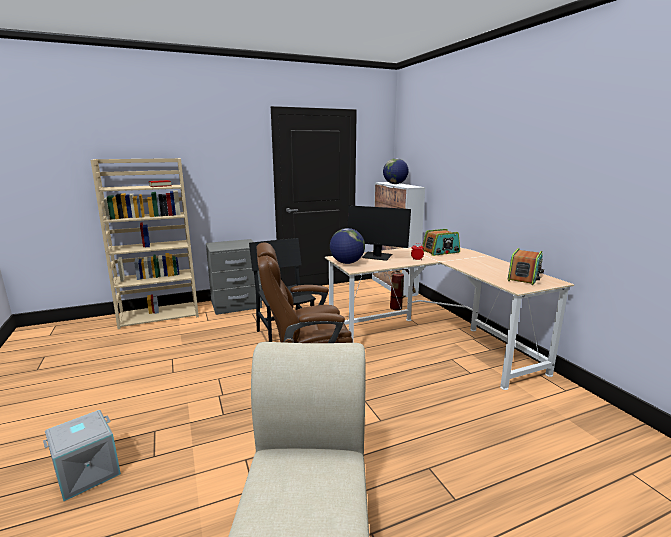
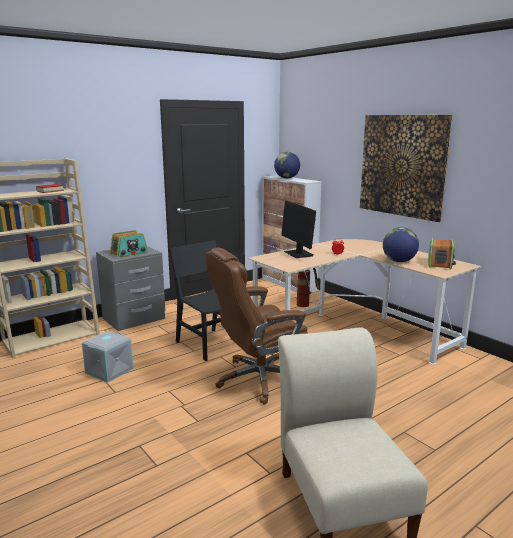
camera: 15 degrees left, 0 degrees up
(87, 473) = (100, 490): grey storage box -> grey storage box (109, 371)
(347, 263) = (276, 262): globe -> globe (399, 261)
(377, 257) = (298, 254): monitor -> monitor turned 60 degrees clockwise
(440, 252) = (352, 245): radio -> radio (129, 253)
(499, 170) = (402, 166): none -> picture

